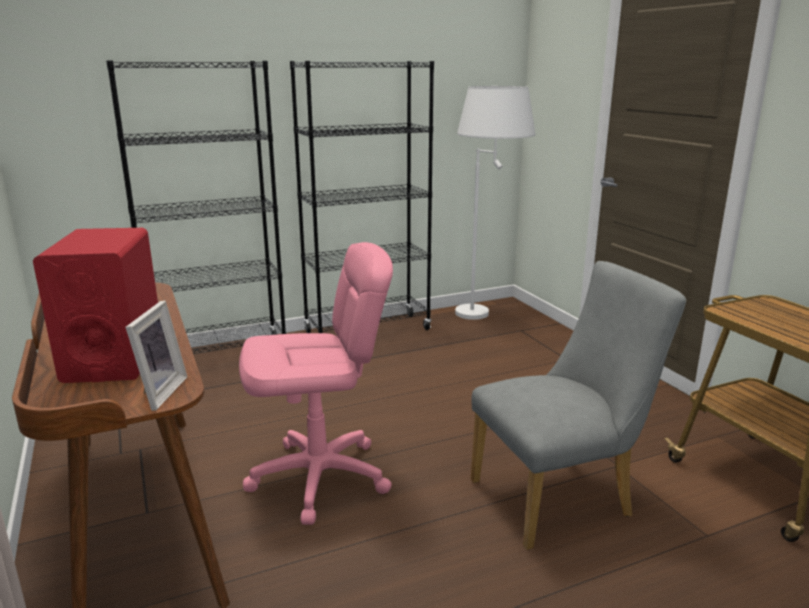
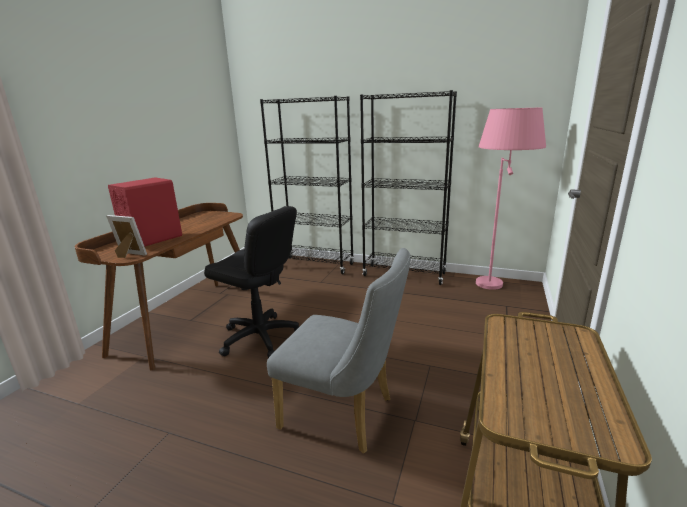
camera: 45 degrees right, 0 degrees up
(157, 392) = (128, 255): picture frame -> picture frame turned 120 degrees counterclockwise
(320, 477) = (260, 338): pink office chair -> black office chair
(487, 318) = (495, 290): white floor lamp -> pink floor lamp

